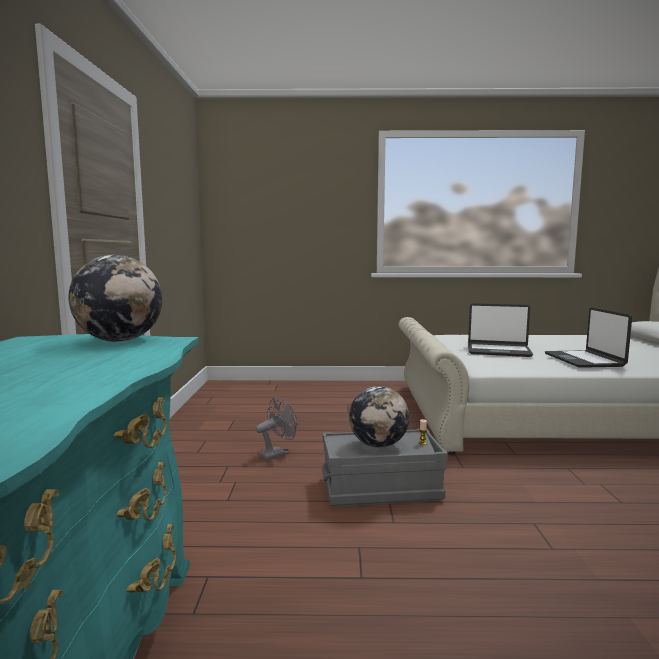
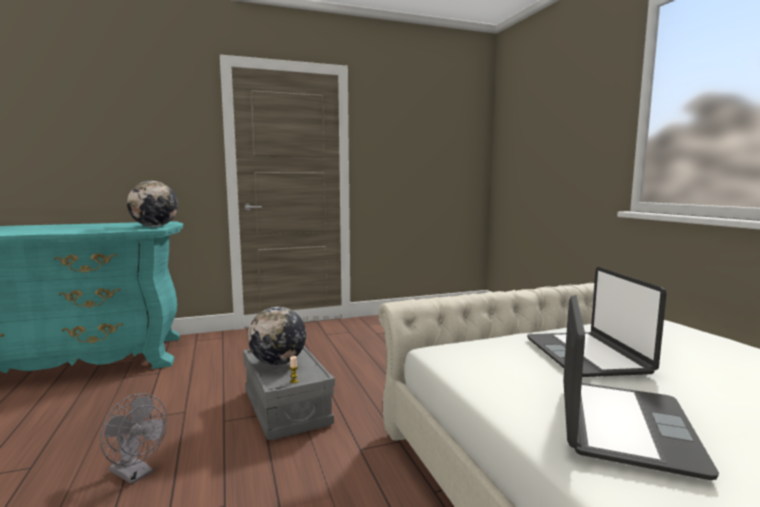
camera: 70 degrees right, 0 degrees up
(277, 453) = (339, 357): grey fan -> grey fan (136, 474)
(584, 360) = (623, 425): laptop -> laptop turned 135 degrees clockwise

